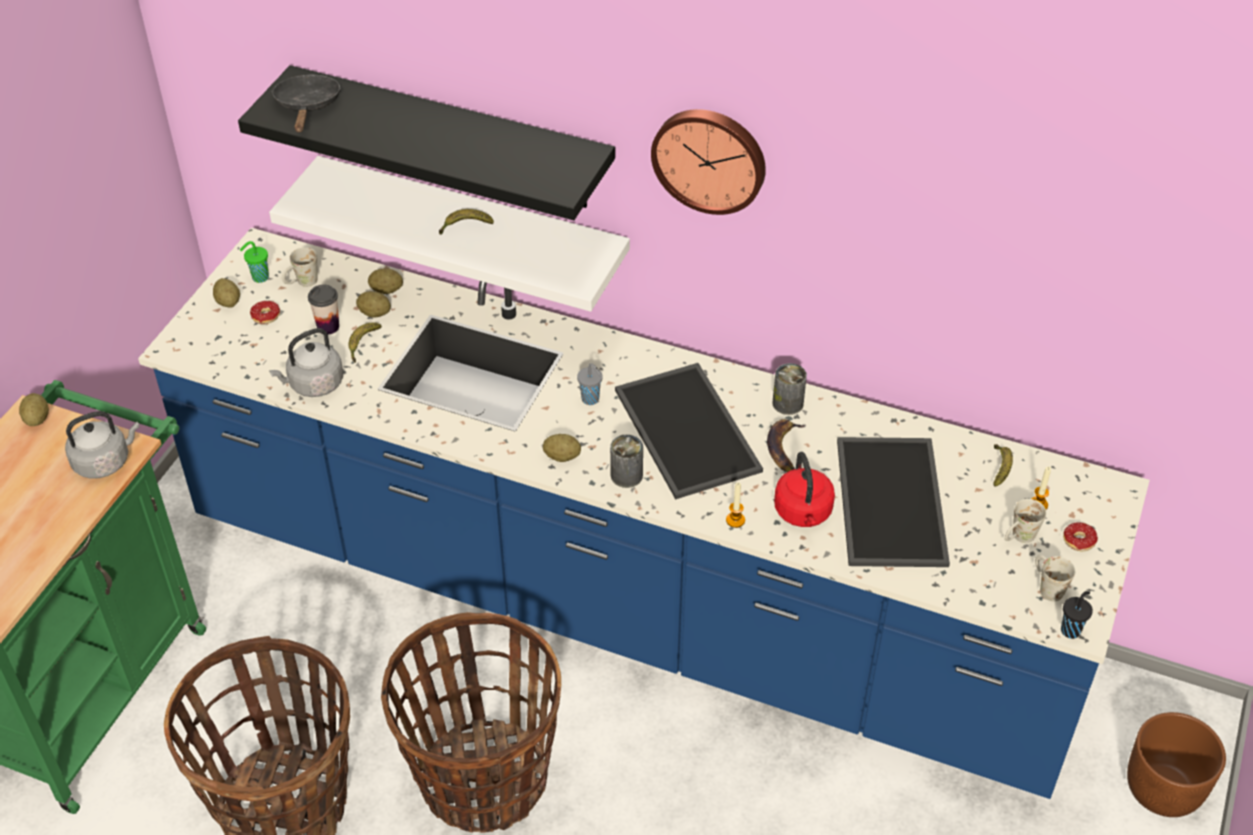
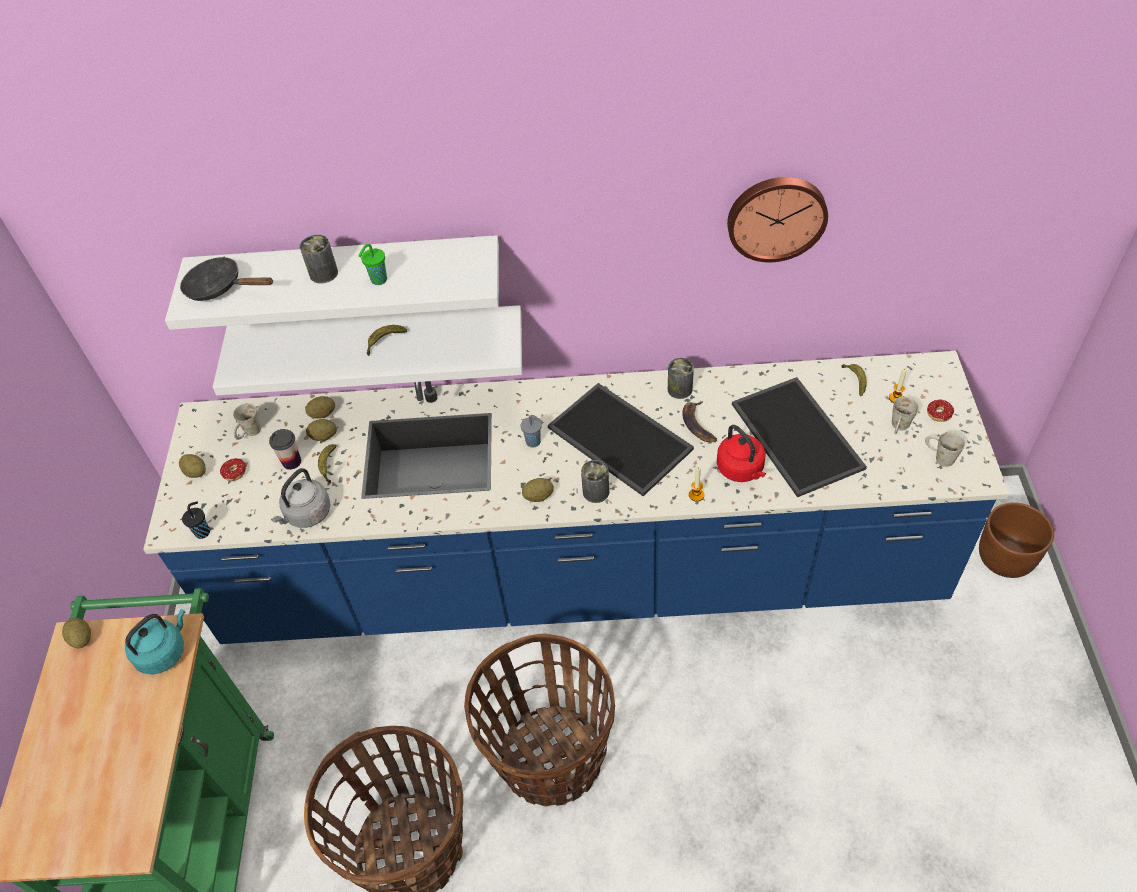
camera: 20 degrees left, 5 degrees up
(105, 461) = (164, 652): grey kettle -> turquoise kettle
(259, 277) = (211, 442): green cup -> green cup (378, 280)
(307, 106) = (220, 287): black frying pan -> black frying pan turned 45 degrees counterclockwise
(415, 126) = (323, 273): none -> can
(451, 138) = (347, 273): black shelf -> white shelf
(710, 158) = (582, 219): wall clock -> wall clock (776, 217)
(1071, 630) = (975, 482): black cup -> black cup (203, 531)

